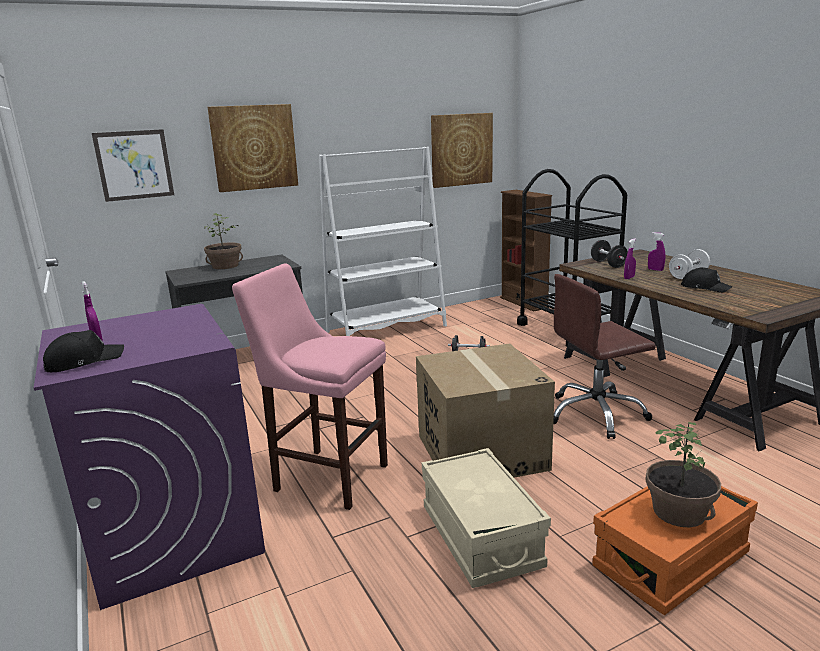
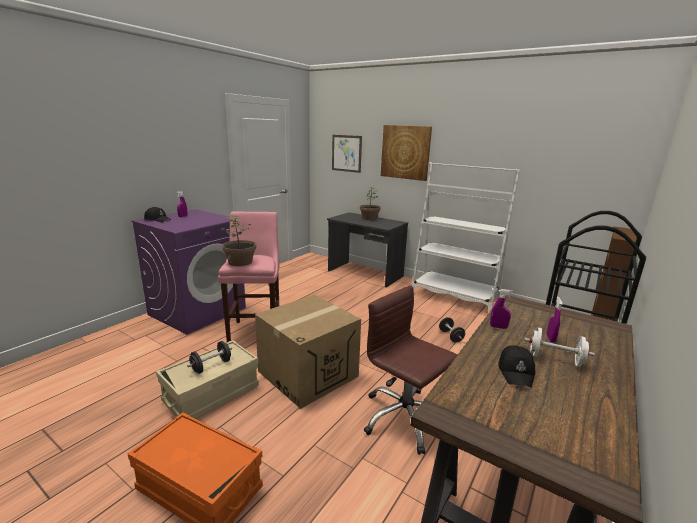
camera: 60 degrees right, 0 degrees up
(461, 150) = (577, 178): picture -> none
(608, 264) = (535, 314): black dumbbell -> black dumbbell (211, 366)
(679, 512) = (191, 454): potted plant -> potted plant (240, 262)

